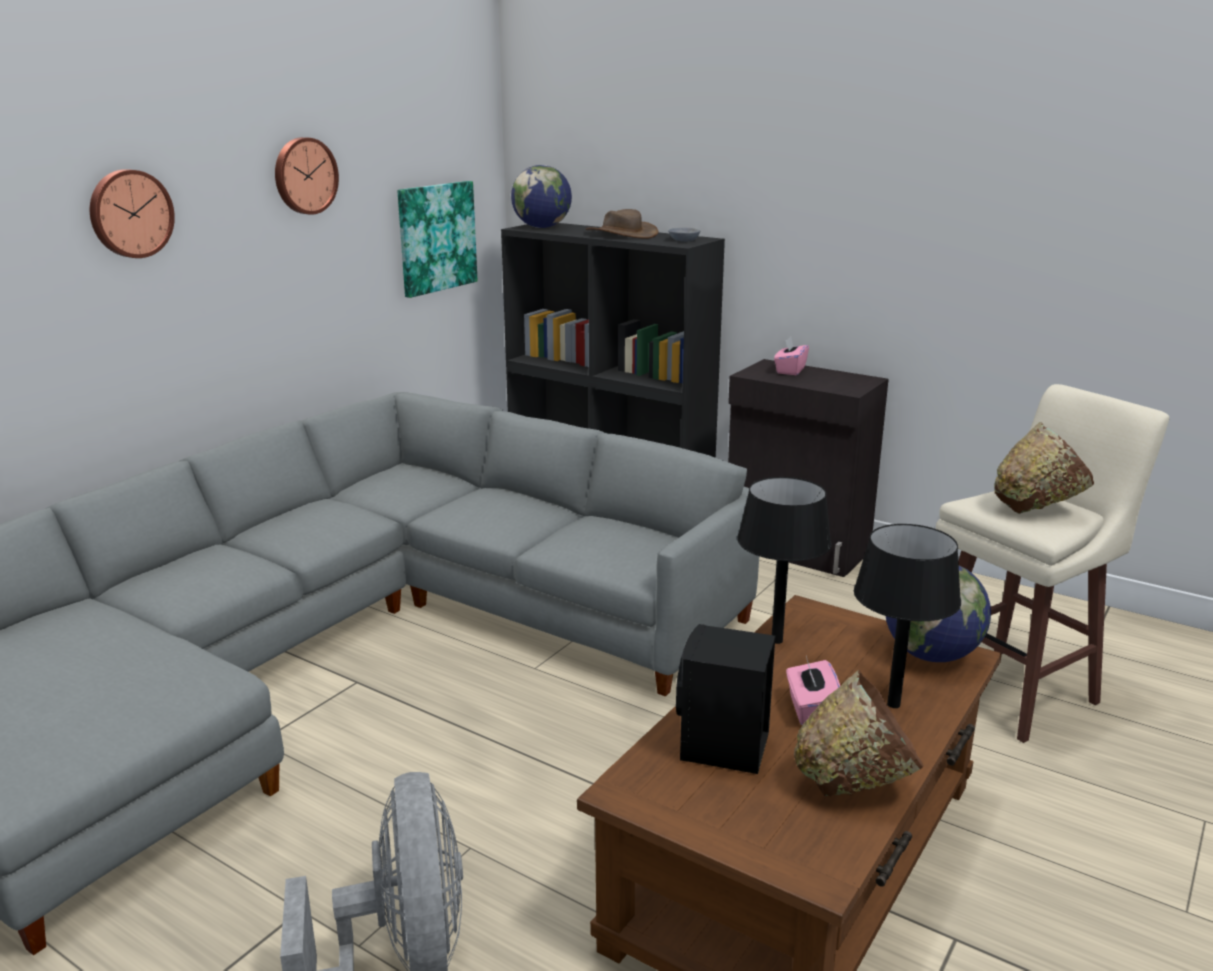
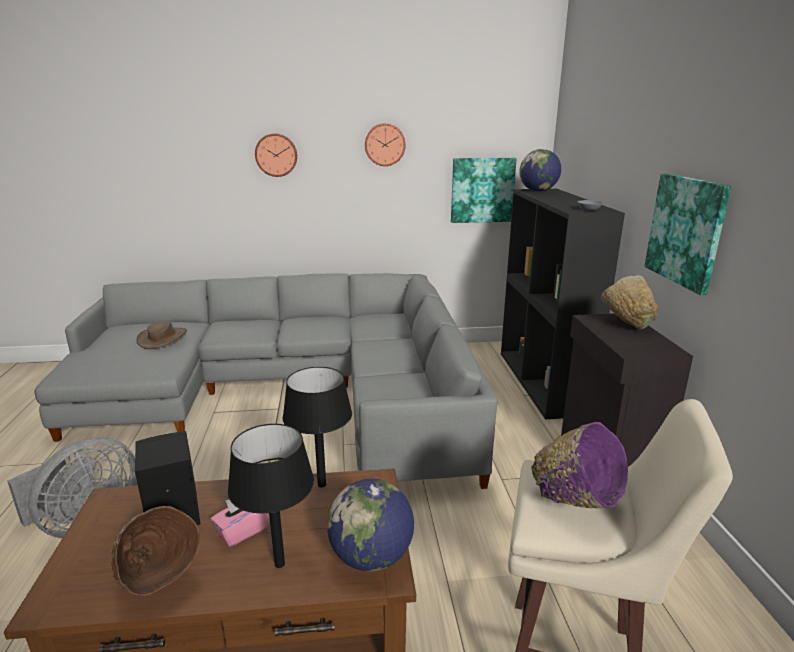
camera: 50 degrees right, 0 degrees up
(621, 234) = (567, 200): brown hat -> brown hat (163, 338)
(790, 370) = (625, 325): pink tissue box -> green bowl
(838, 246) = (686, 231): none -> picture
(1037, 509) = (576, 504): brown bowl -> purple bowl

